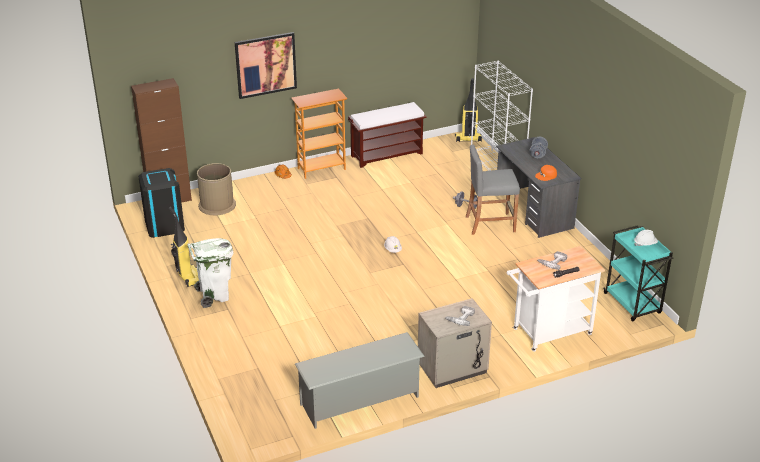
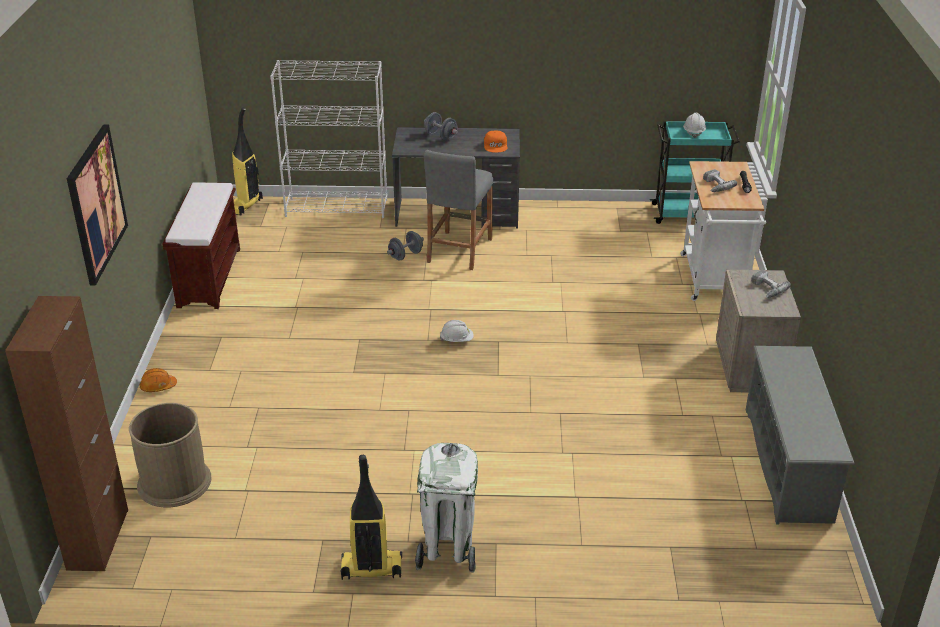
camera: 65 degrees left, 0 degrees up
(164, 225) = (177, 565): black trash can -> none
(321, 168) = (181, 344): bookcase -> none

